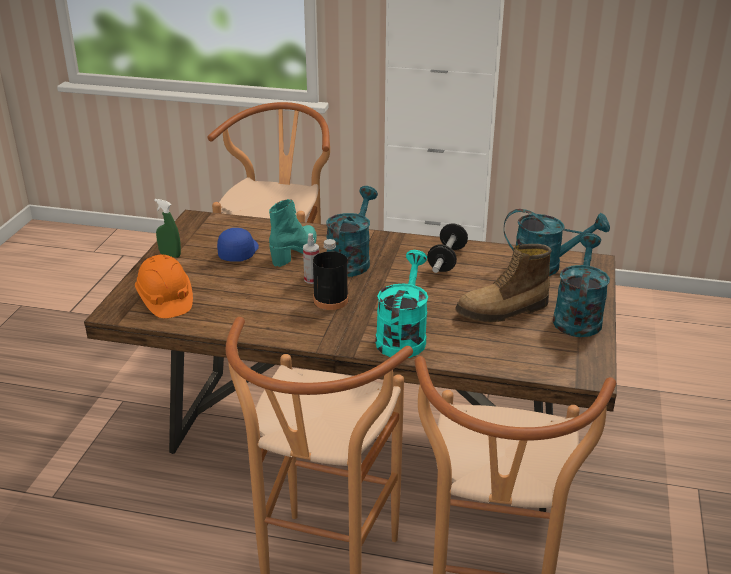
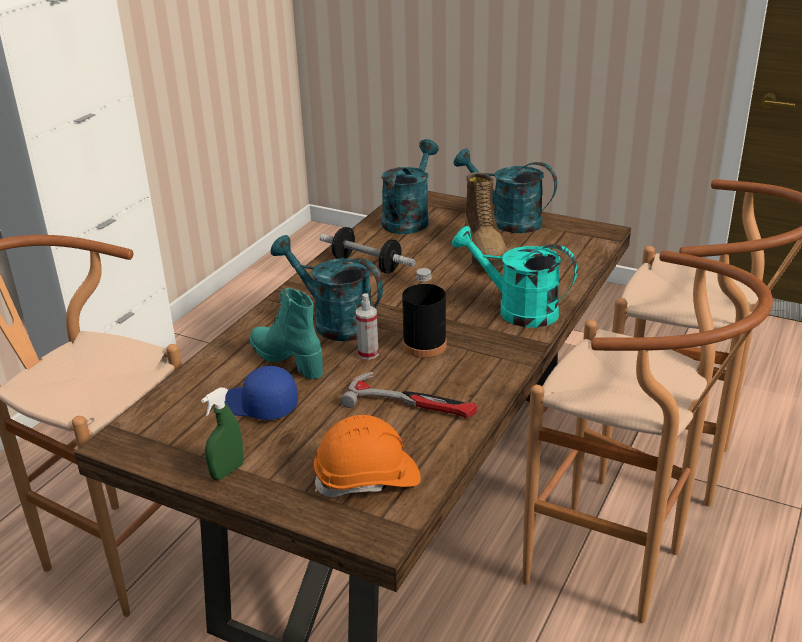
camera: 75 degrees left, 0 degrees up
(252, 305) = (412, 403): none -> hammer

